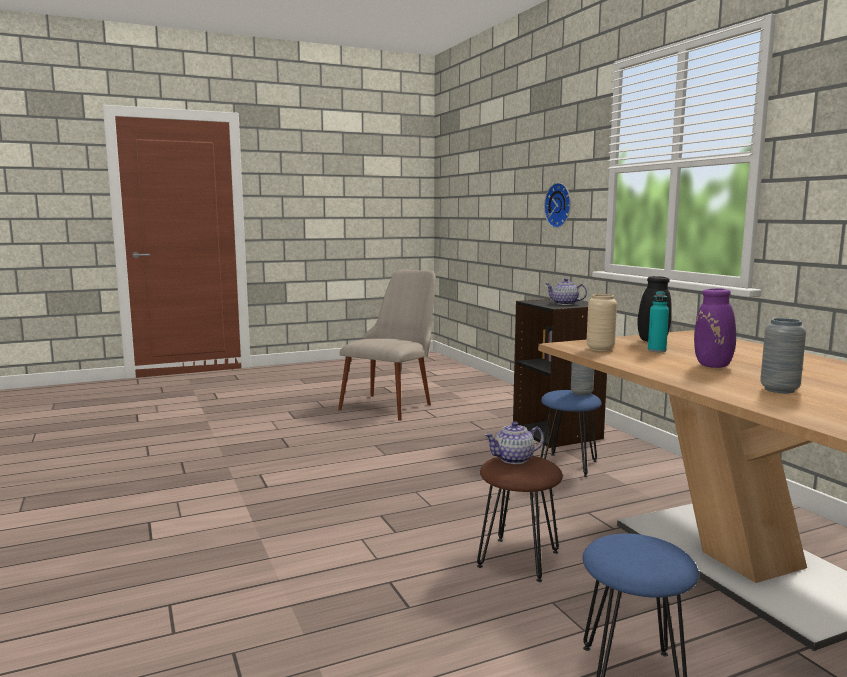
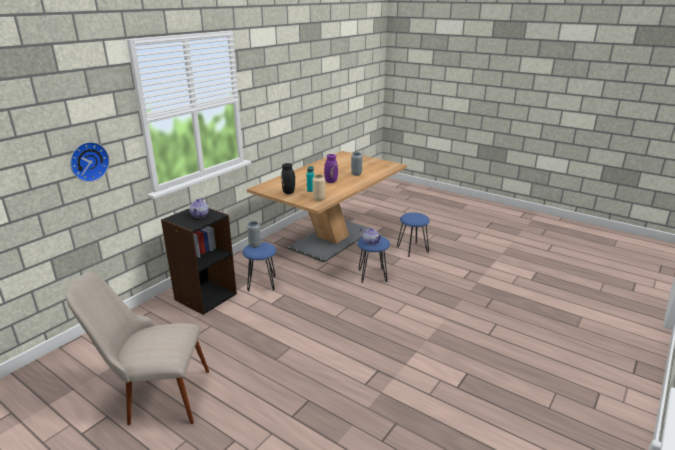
camera: 120 degrees left, 15 degrees up
(517, 559) = (372, 275): brown stool -> blue stool

